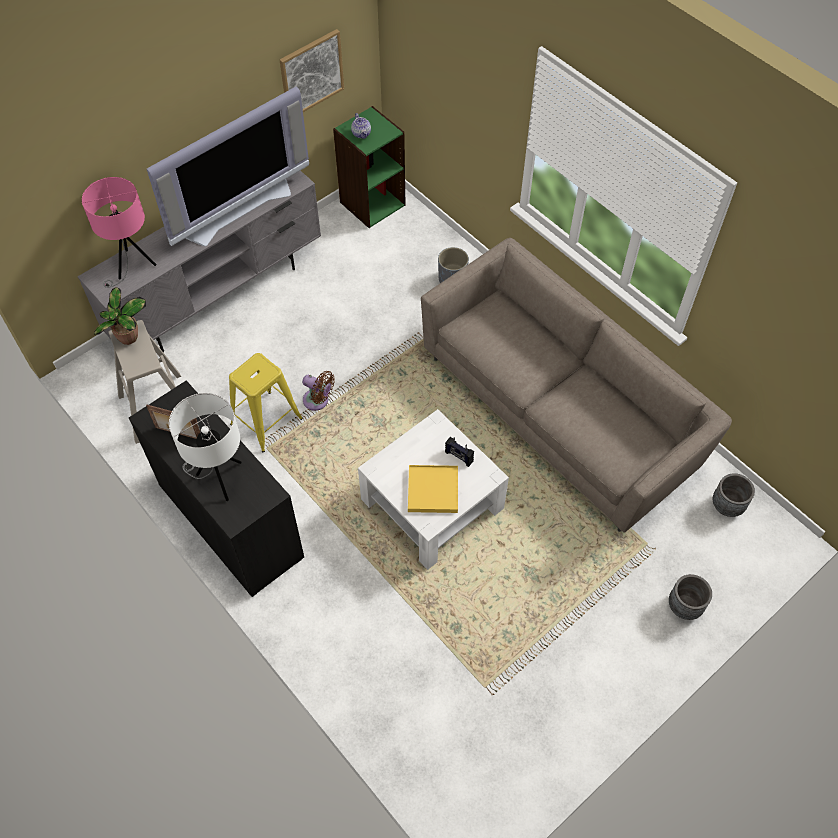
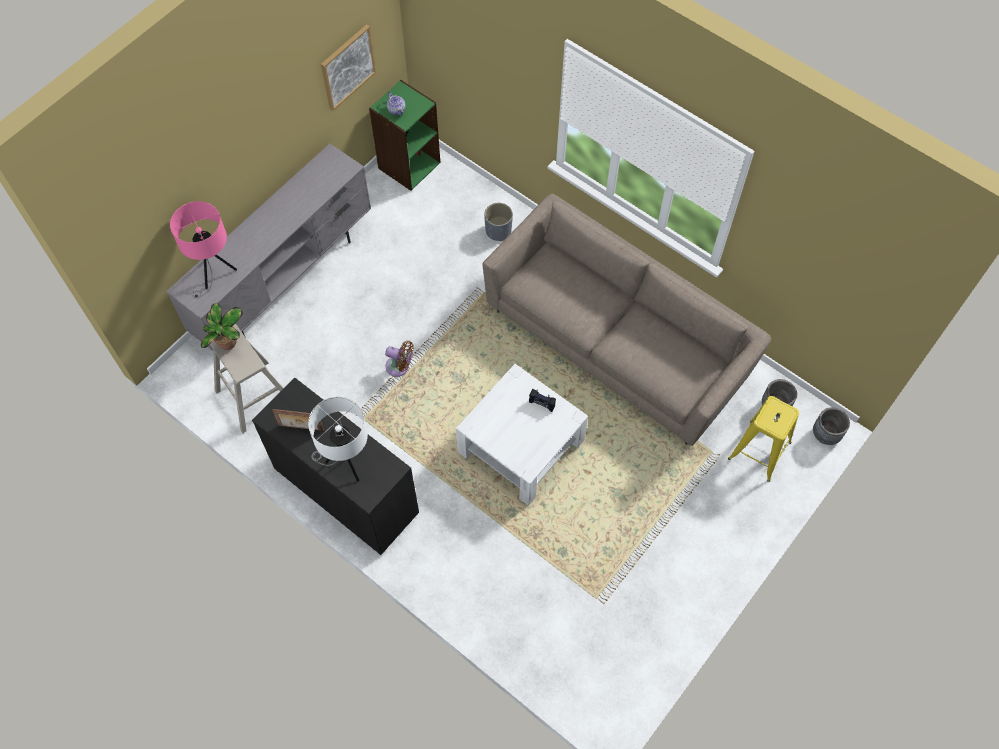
camera: 10 degrees left, 5 degrees up
(238, 209) = (298, 203): television -> none
(266, 421) = (357, 393): yellow stool -> yellow stool (759, 450)
(433, 490) = (525, 438): yellow tray -> none
(684, 606) = (751, 501): grey planter -> grey planter (826, 434)

